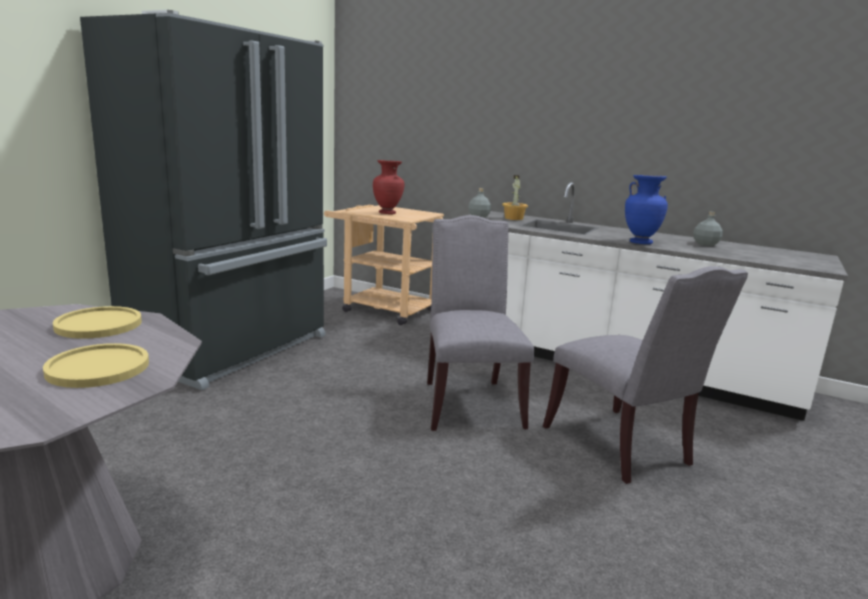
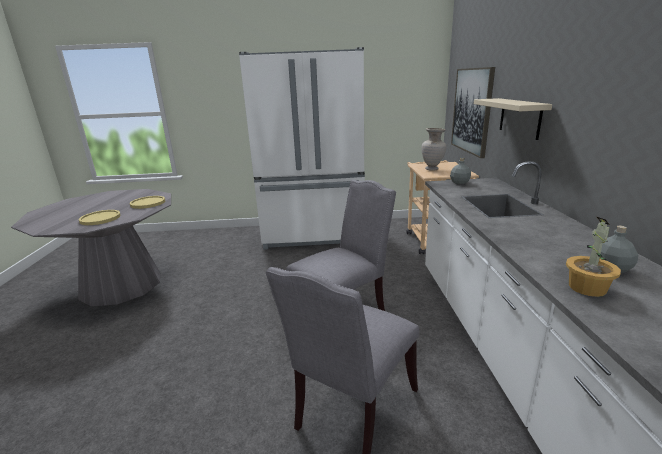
camera: 60 degrees right, 5 degrees up
(233, 349) = (314, 235): black fridge -> white fridge
(387, 213) = (432, 169): red vase -> beige vase
(411, 139) = (472, 110): none -> picture
(513, 218) = (487, 189): potted plant -> potted plant (586, 288)
(514, 144) = (520, 117): none -> beige shelf
(640, 243) = (513, 241): blue vase -> none

